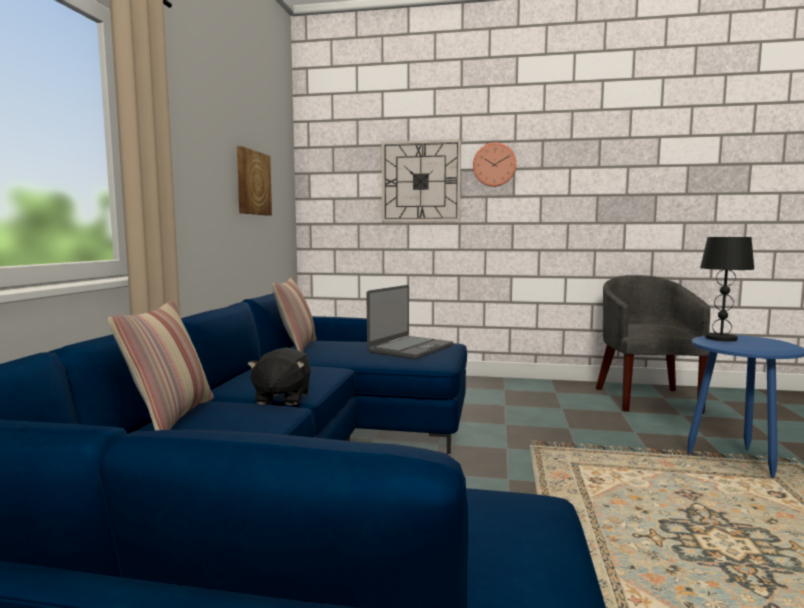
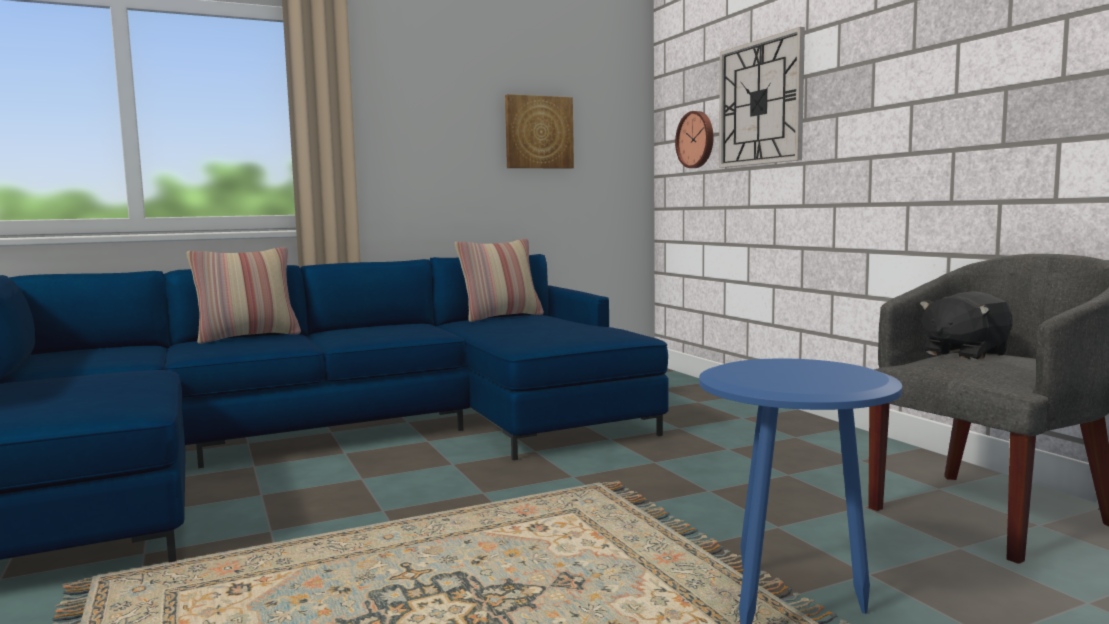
camera: 55 degrees right, 0 degrees up
(282, 398) = (328, 342): black plush toy -> black plush toy (963, 354)
(410, 348) = (566, 332): laptop -> none
(494, 165) = (844, 59): wall clock -> wall clock (696, 139)
(721, 338) = (792, 364): black table lamp -> none

